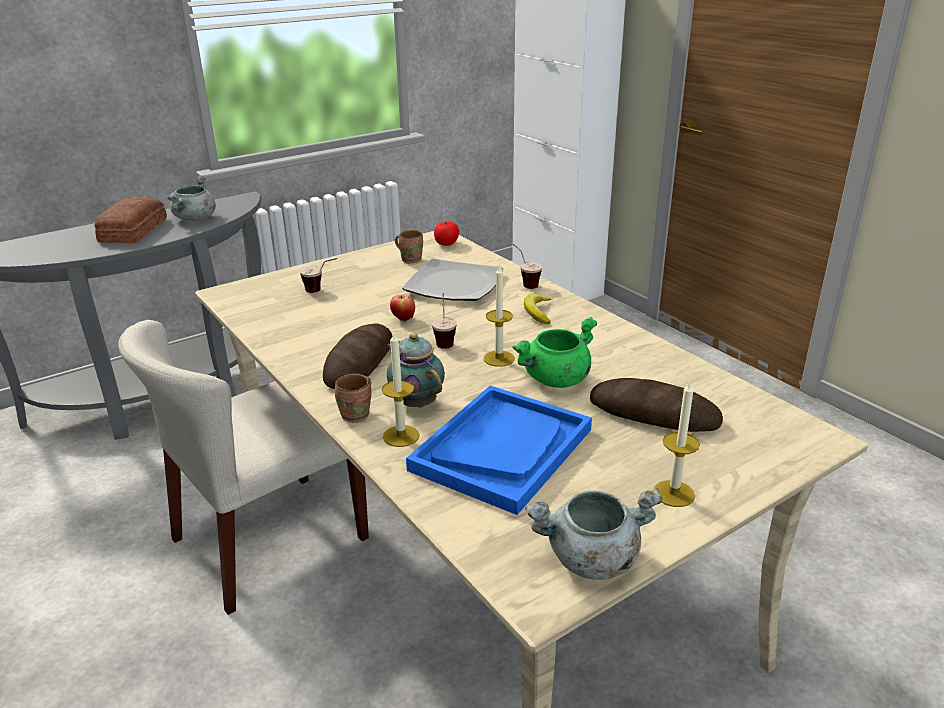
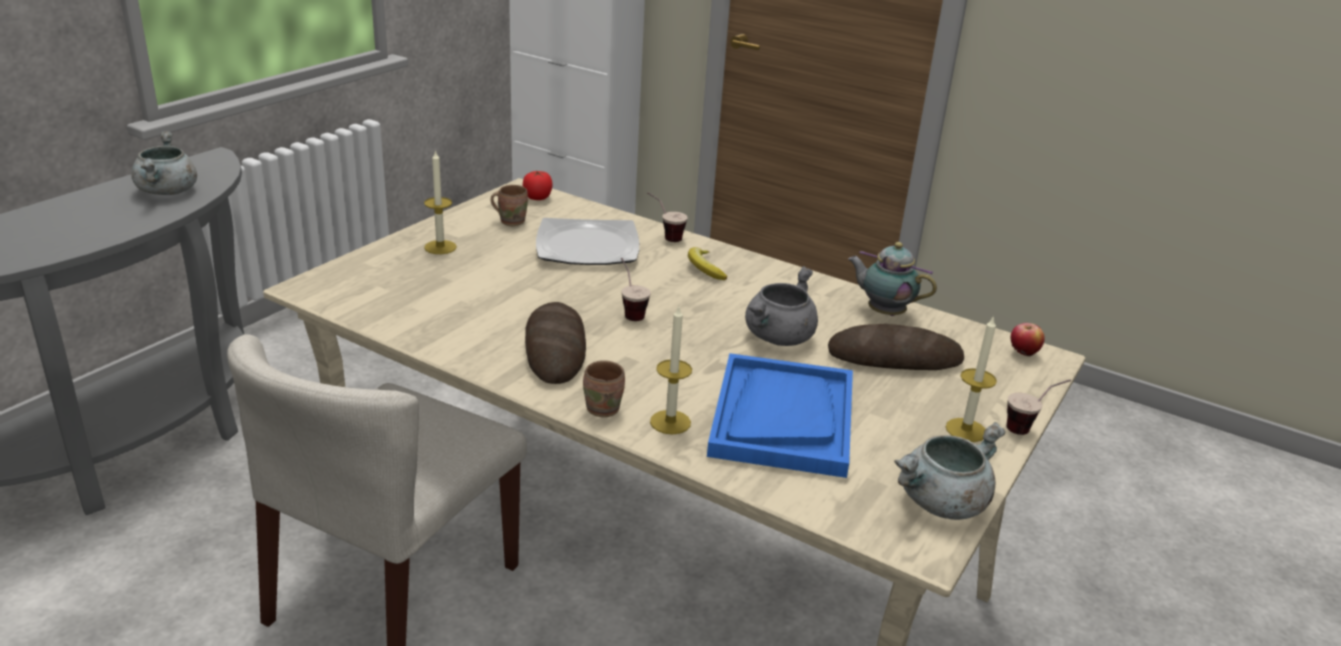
camera: 25 degrees left, 0 degrees up
(131, 231) = (85, 217): bread -> none
(321, 291) = (434, 271): cup -> cup (1030, 428)
(403, 319) = (563, 294): apple -> apple (1023, 353)
(416, 402) = (656, 384): teapot -> teapot (883, 312)
(499, 358) = (704, 324): candle -> candle (440, 247)
(556, 380) = (779, 338): green cooking pot -> grey cooking pot

